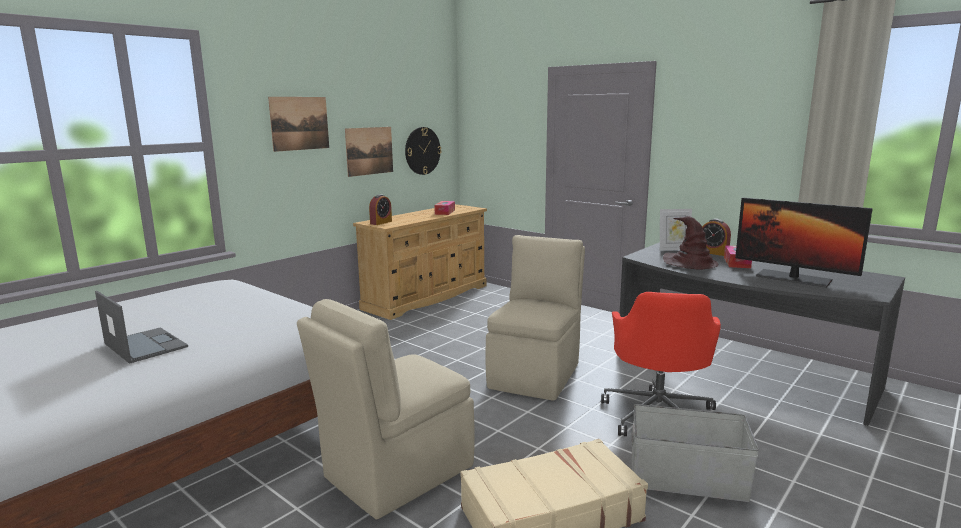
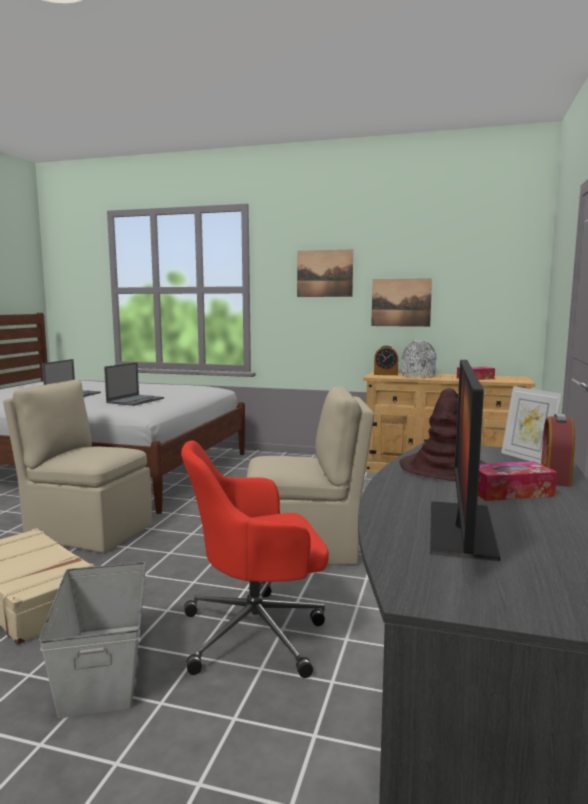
camera: 65 degrees right, 5 degrees down
(267, 316) = (136, 400): none -> laptop
(409, 219) = (418, 376): none -> grey vase
(422, 151) = (478, 307): wall clock -> none

